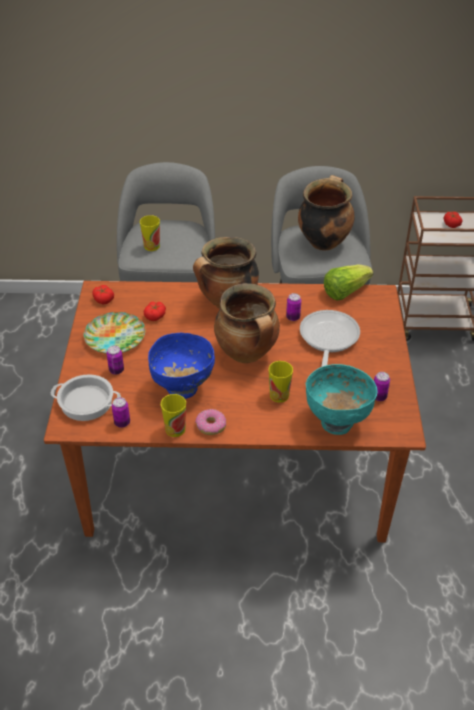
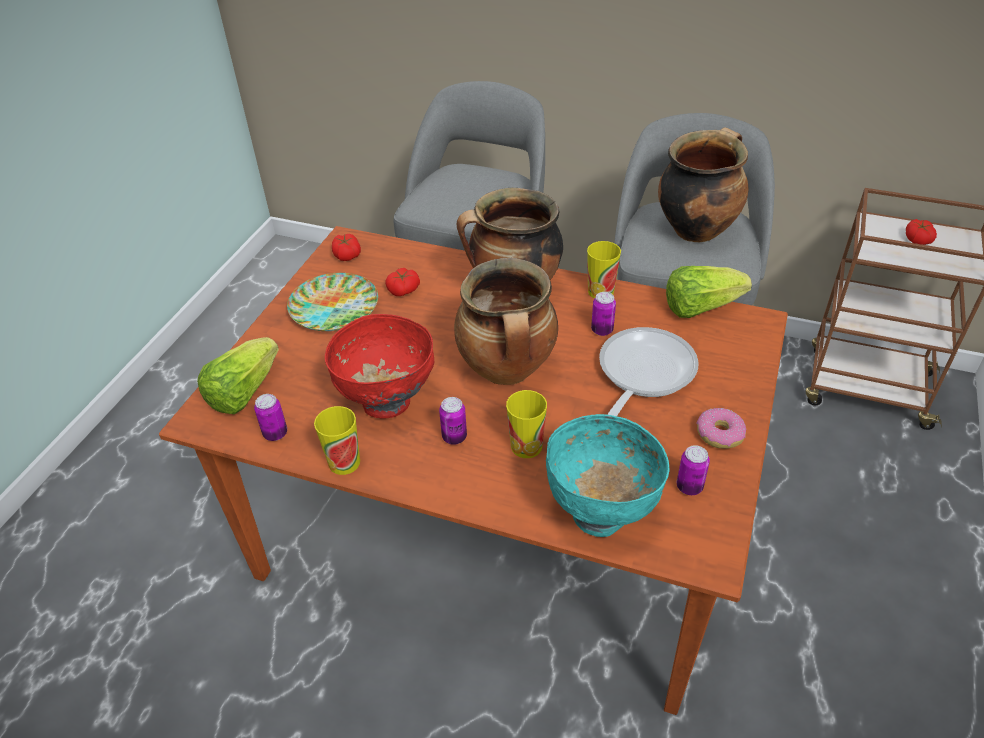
camera: 20 degrees right, 0 degrees up
(86, 402) = (243, 392): cooking pot -> lettuce
(116, 370) = (310, 355): can -> can (454, 437)
(151, 246) = (447, 196): cup -> cup (600, 291)
(182, 388) = (387, 402): blue bowl -> red bowl
(210, 426) = (399, 470): donut -> donut (719, 434)

